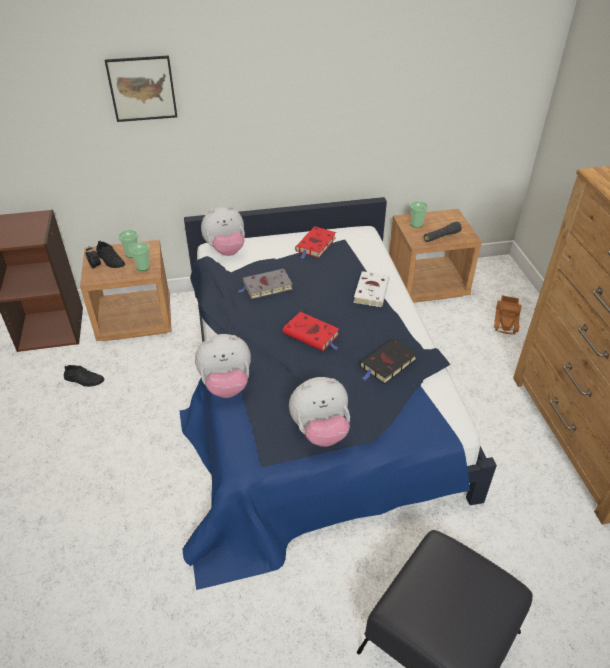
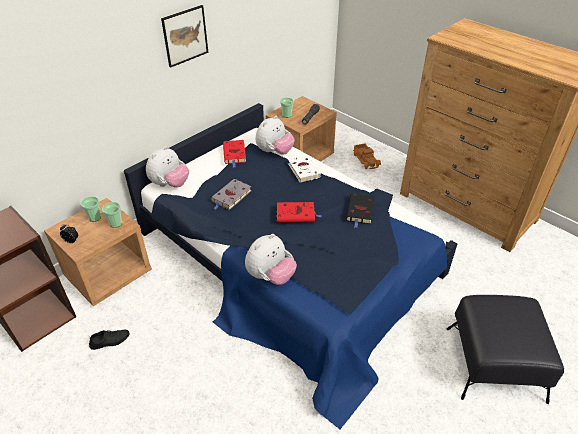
camera: 35 degrees left, 0 degrees up
(110, 260) = (81, 230): black shoe -> none
(142, 88) = (73, 67): picture -> picture (185, 36)
(320, 431) = (362, 272): plush toy -> plush toy (274, 152)

